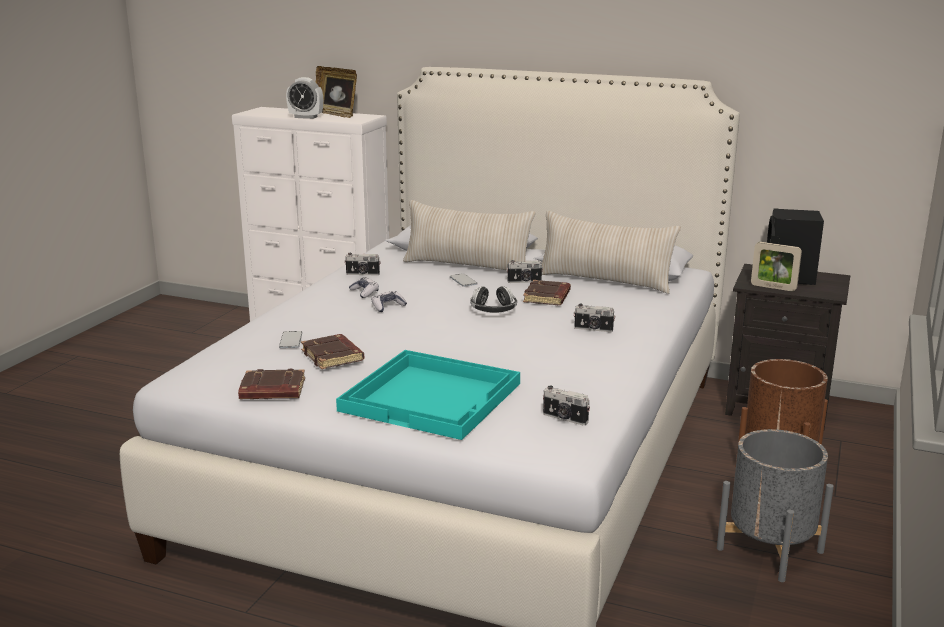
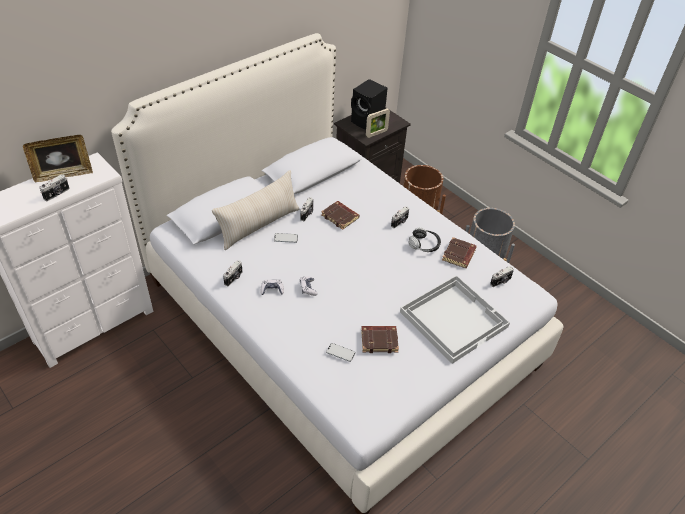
camera: 65 degrees left, 25 degrees up
(271, 391) = (409, 384): brown book -> brown book (459, 255)
(306, 117) = (57, 194): alarm clock -> camera
(433, 397) = (453, 318): turquoise tray -> white tray
(493, 310) = (347, 247): headphones -> headphones (424, 245)
(605, 281) = (331, 184): beige pillow -> none

